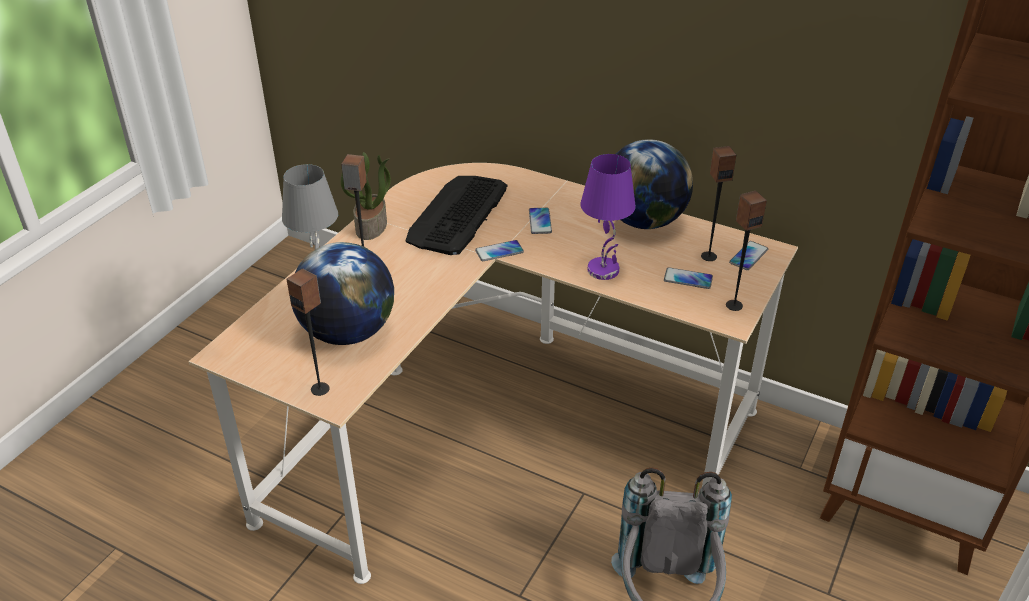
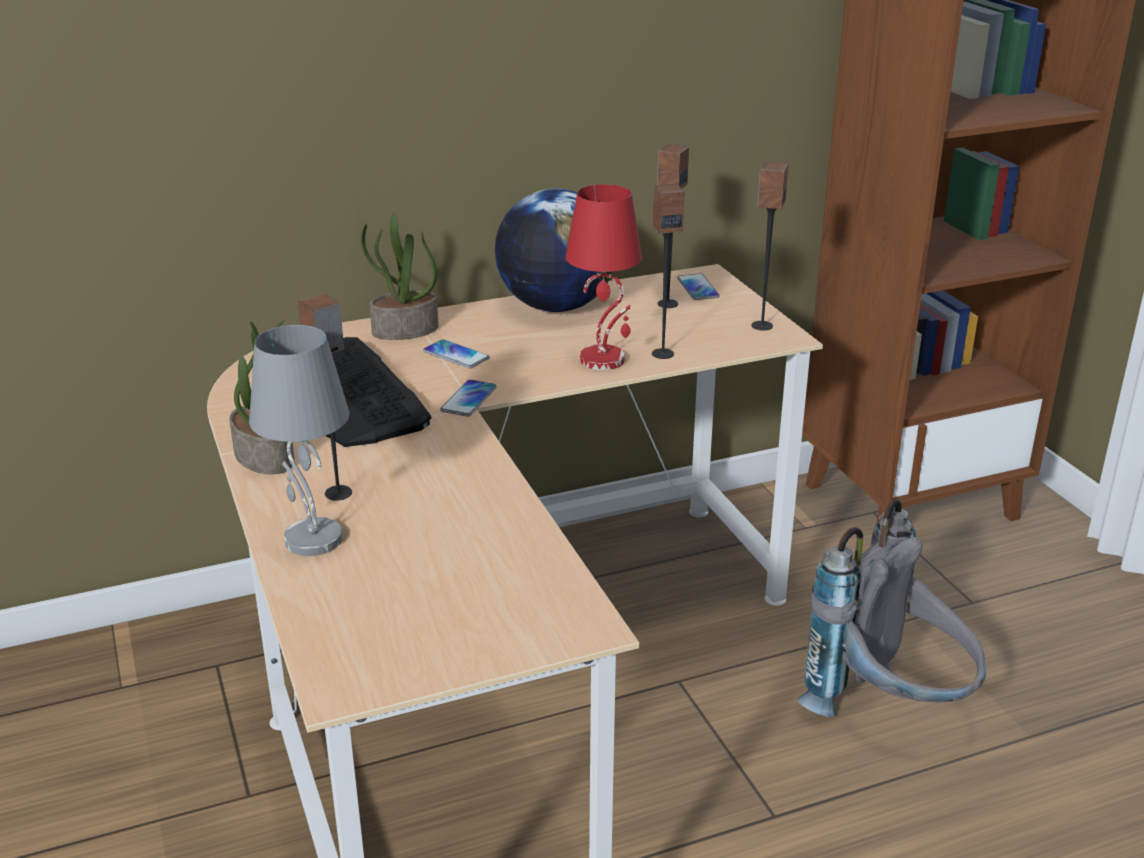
camera: 50 degrees left, 10 degrees down
(320, 389) = (544, 628): speaker -> speaker (662, 354)
(347, 332) = (457, 561): globe -> none
(543, 191) = (404, 331): none -> potted plant
(604, 270) = (603, 359): purple table lamp -> red table lamp
(688, 279) = (687, 328): phone -> none

